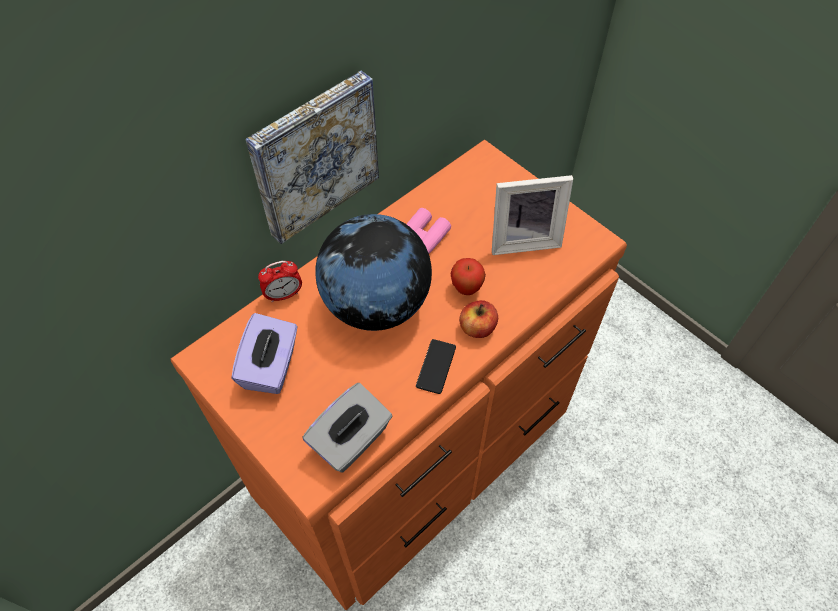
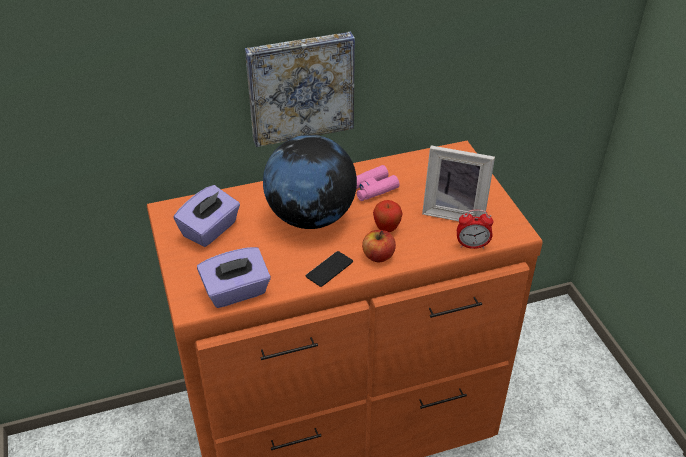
camera: 25 degrees right, 15 degrees down
(284, 295) = (248, 191): alarm clock -> alarm clock (472, 245)
(351, 440) = (236, 292): grey tissue box -> purple tissue box

